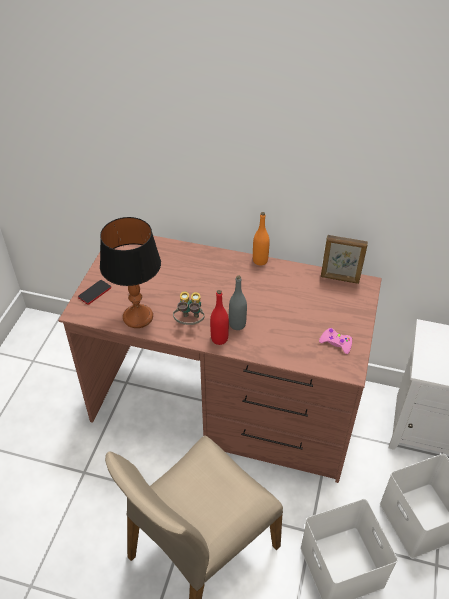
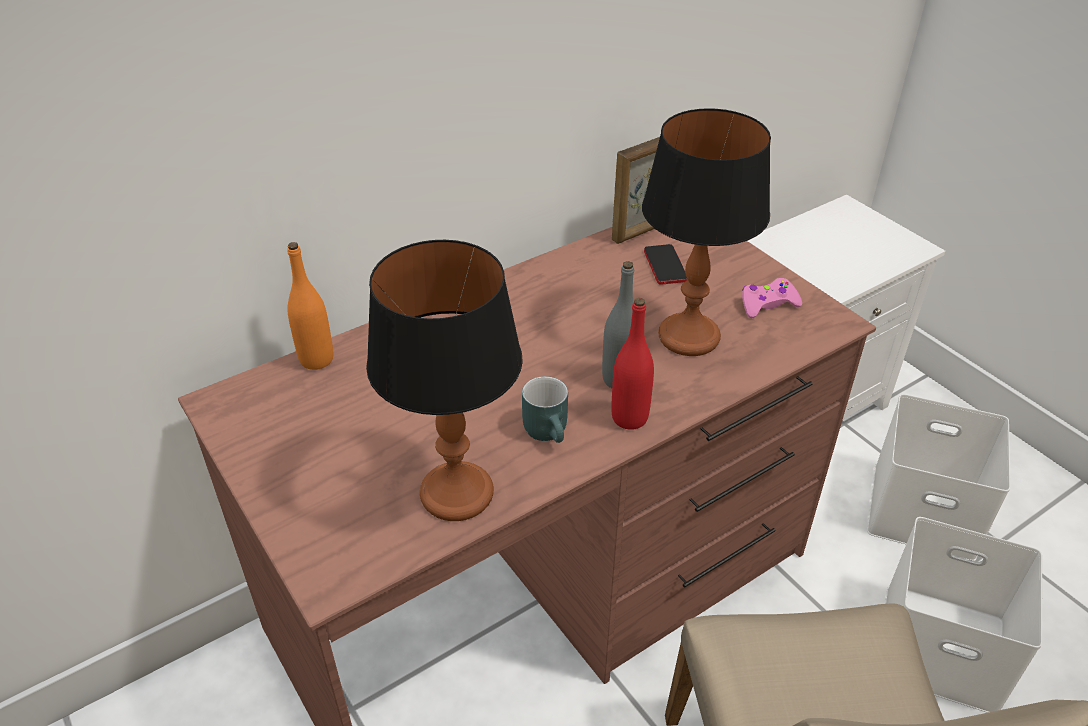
camera: 50 degrees left, 5 degrees down
(94, 292) = (311, 521): phone -> phone (665, 265)
(190, 322) = (550, 432): binoculars -> turquoise mug
(260, 260) = (508, 278): orange bottle -> orange bottle (316, 359)
(285, 330) = (688, 336): none -> table lamp

